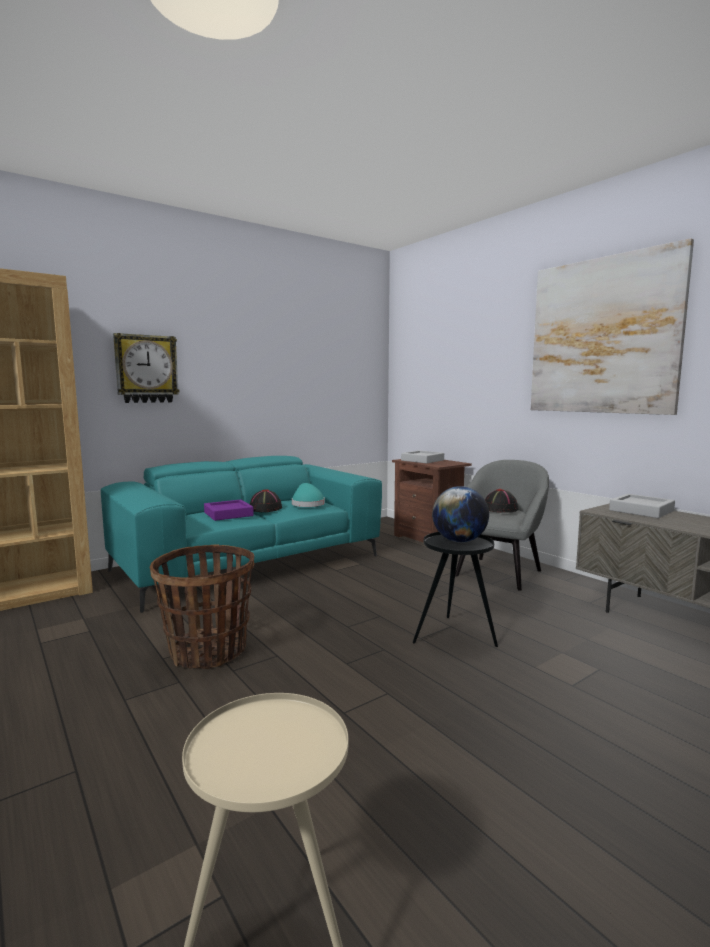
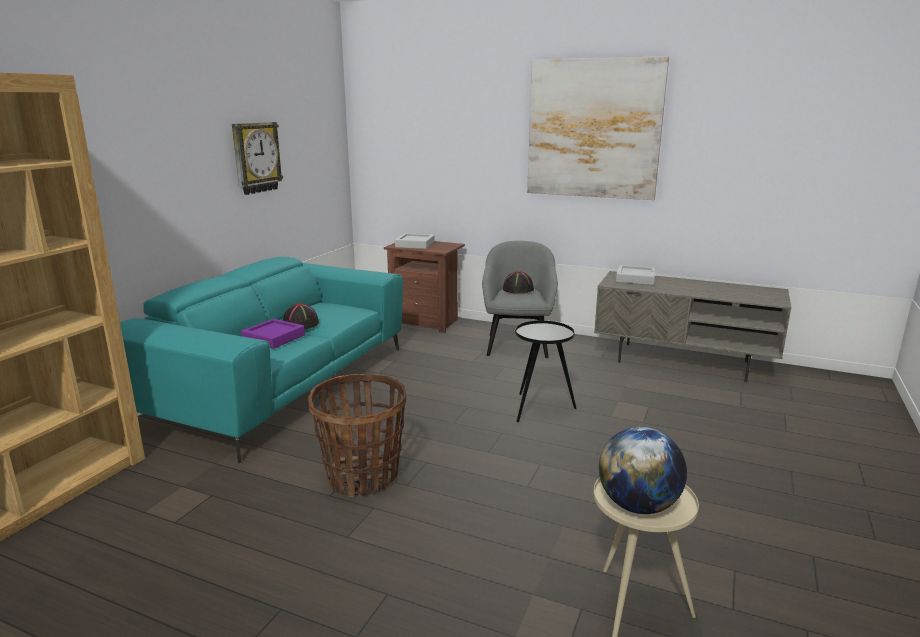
camera: 30 degrees left, 10 degrees up
(146, 369) = (125, 174): wall clock -> wall clock (256, 157)
(307, 504) = (335, 310): turquoise hat -> none
(459, 541) = (542, 330): globe -> globe (638, 505)

